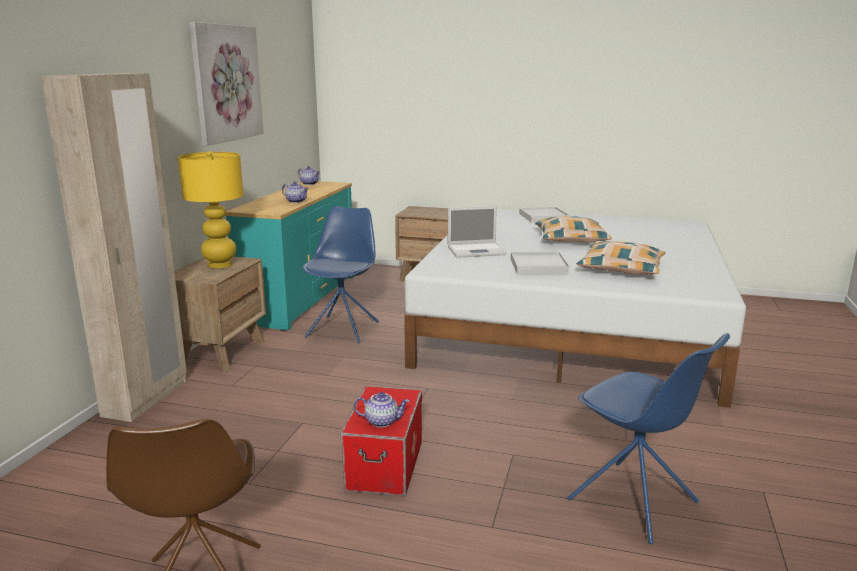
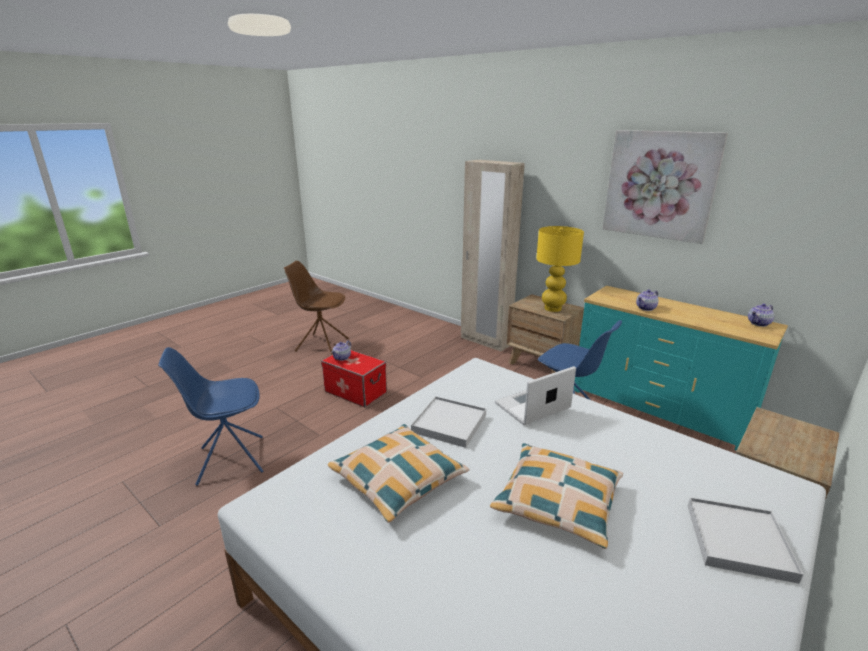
camera: 115 degrees right, 5 degrees up
(477, 250) = (531, 406): laptop -> laptop turned 45 degrees clockwise

